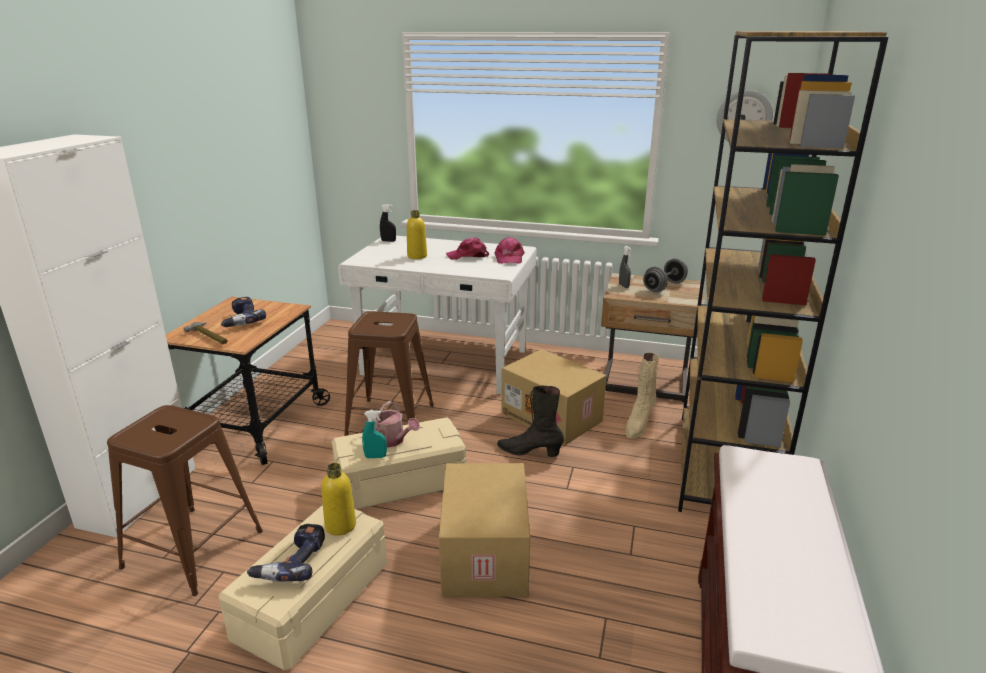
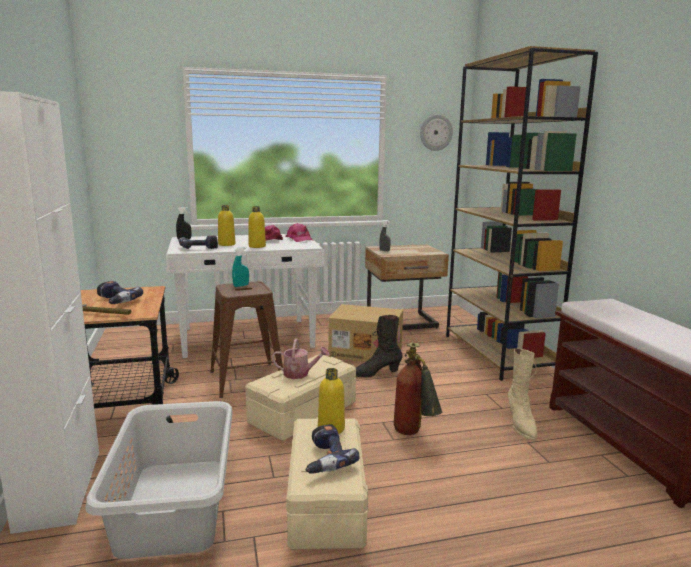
camera: 30 degrees left, 10 degrees down
(194, 549) = (173, 505): brown stool -> grey laundry basket
(375, 457) = (299, 385): turquoise spray bottle -> turquoise spray bottle (241, 286)
(381, 258) = (198, 247): none -> power drill
(442, 265) = (257, 246): none -> yellow bottle
(483, 553) = (414, 434): cardboard box -> fire extinguisher
(638, 424) = (425, 344): beige boot -> beige boot (521, 424)
(664, 287) = (409, 248): grey dumbbell -> none

